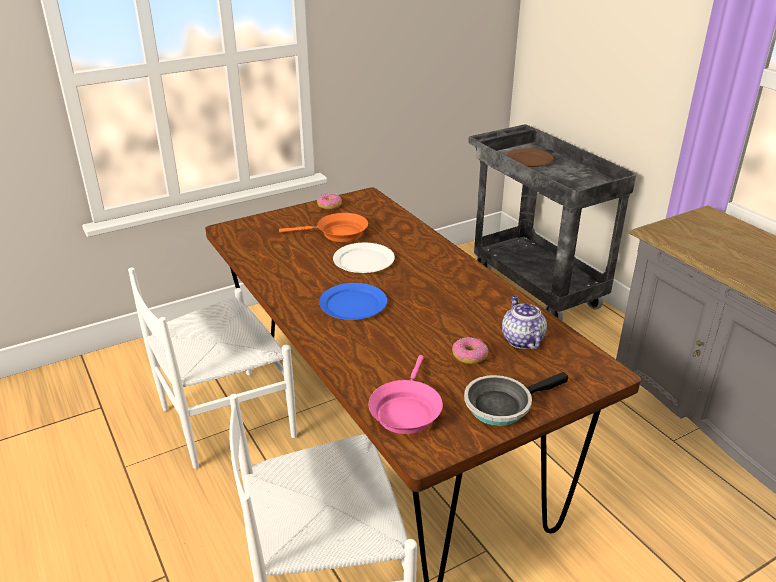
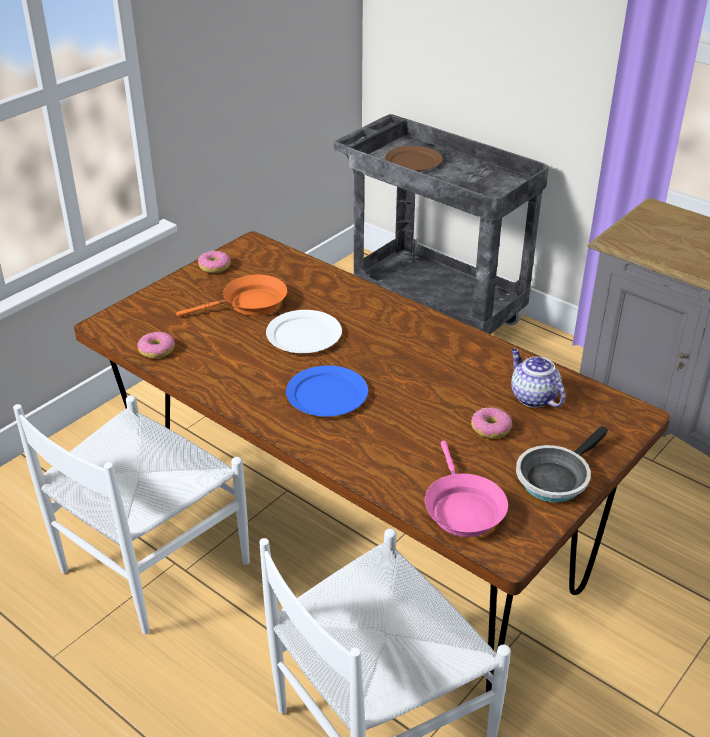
camera: 20 degrees left, 5 degrees up
(250, 251) = (157, 350): none -> donut

